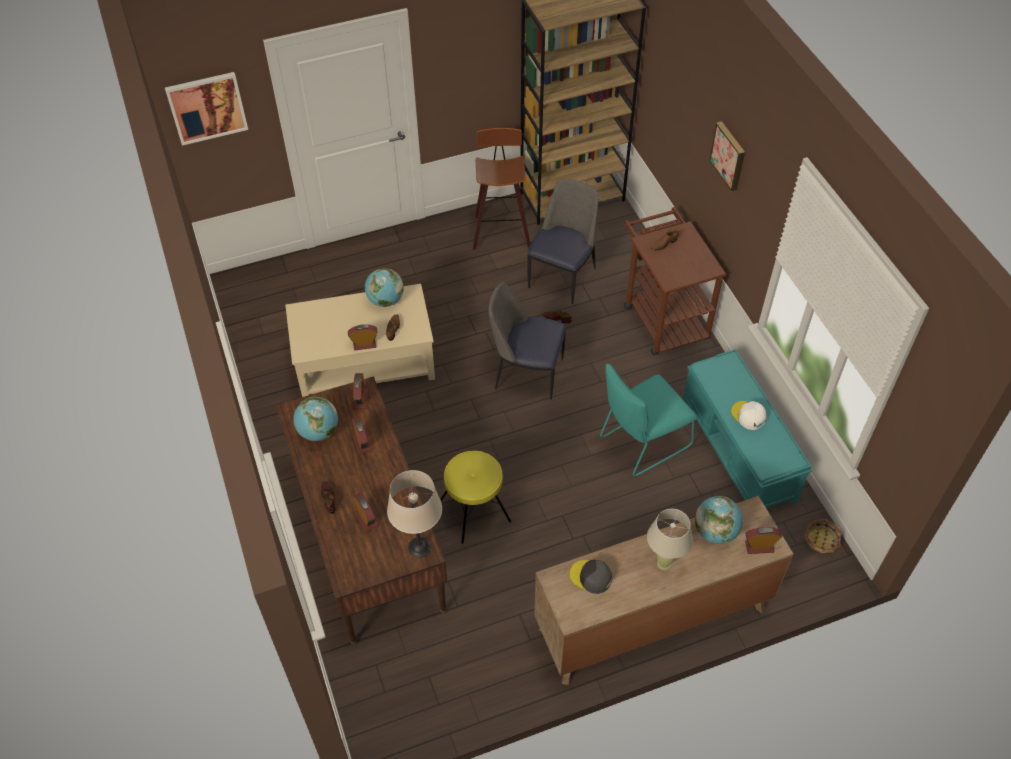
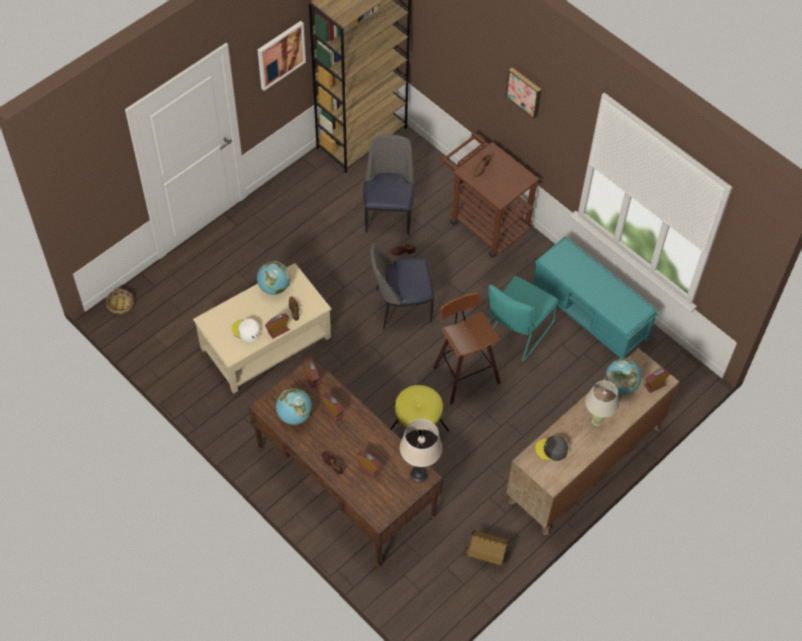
camera: 25 degrees left, 5 degrees up
(207, 107) = (85, 178): picture -> picture (280, 54)
(482, 679) = (486, 554): none -> toy house
(500, 230) = (317, 188): stool -> stool (463, 374)
(748, 416) = (597, 287): white cap -> white cap (246, 330)
(821, 541) = (677, 362): basket -> basket (121, 305)

